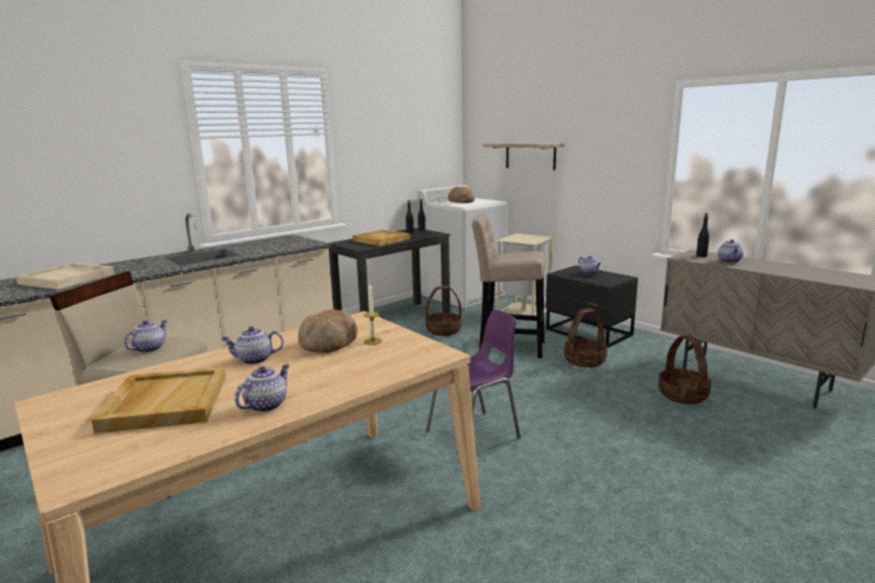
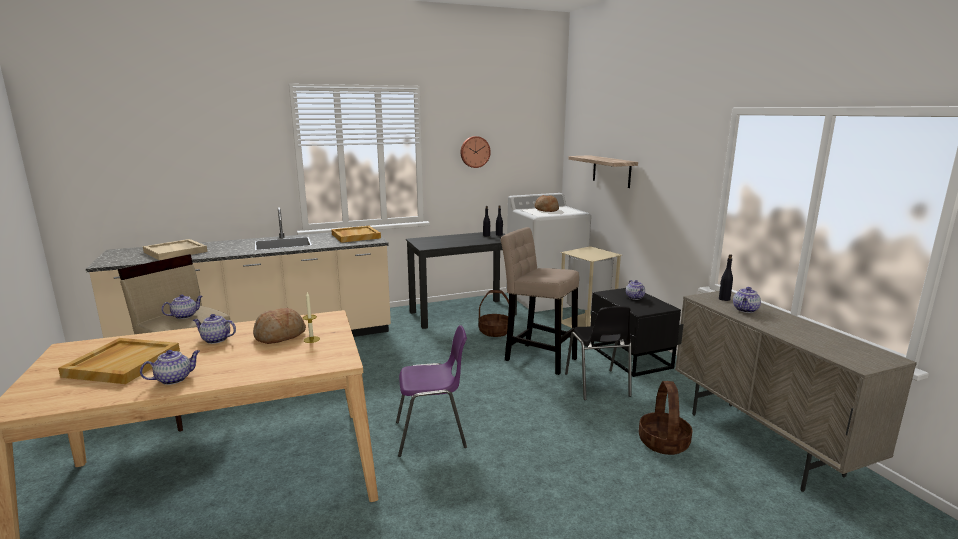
camera: 20 degrees right, 0 degrees up
(381, 240) = (451, 240): beige tray -> beige tray (355, 236)
(383, 143) = (474, 152): none -> wall clock
(584, 360) = (597, 386): basket -> black chair

